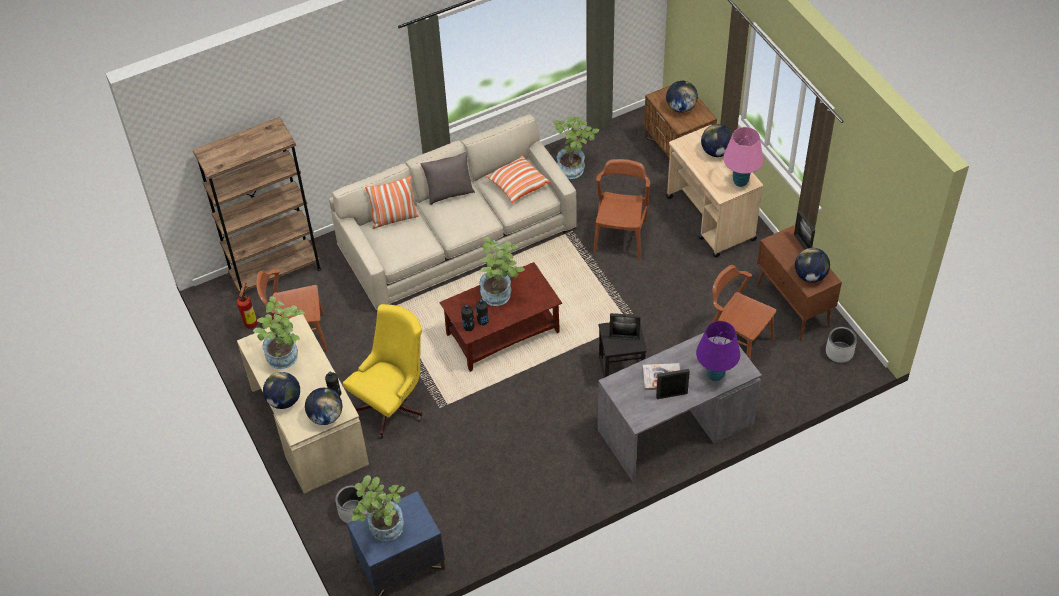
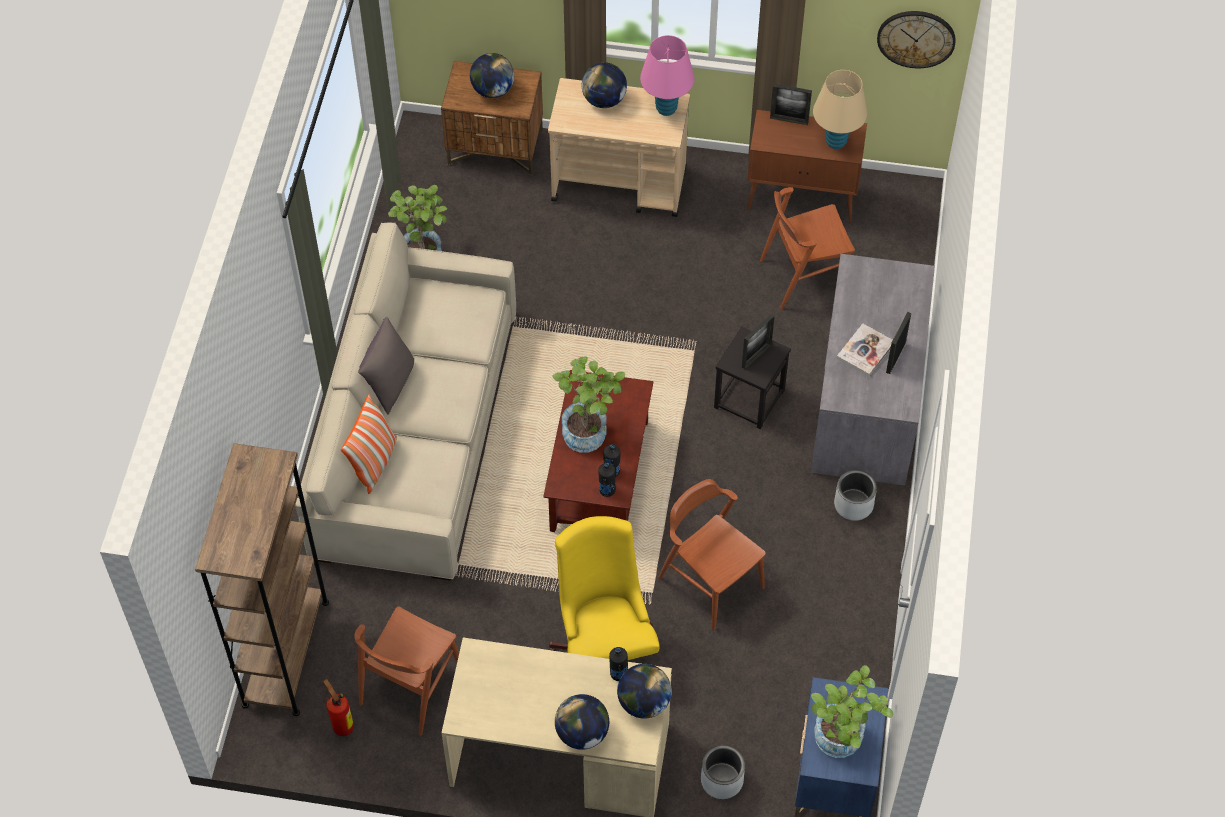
camera: 55 degrees left, 5 degrees up
(286, 358) = (519, 694): potted plant -> none
(518, 185) = (444, 311): pillow -> none
(620, 236) = (565, 278): brown chair -> brown chair (710, 582)
(715, 375) = (901, 303): purple table lamp -> none
(810, 276) = (836, 142): globe -> beige table lamp
(839, 352) = (893, 201): grey planter -> grey planter (854, 504)
(885, 241) = (916, 38): none -> wall clock

